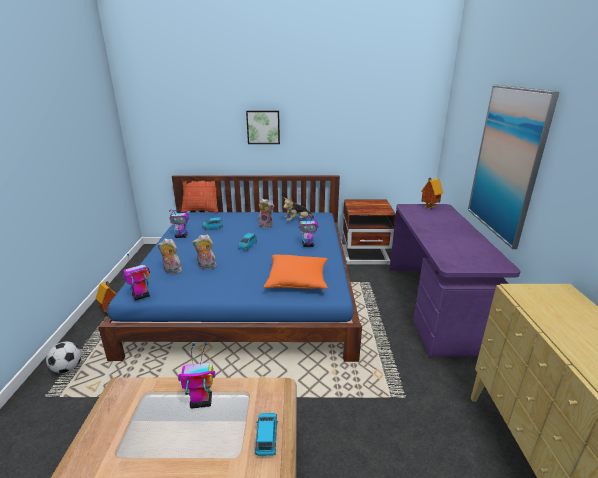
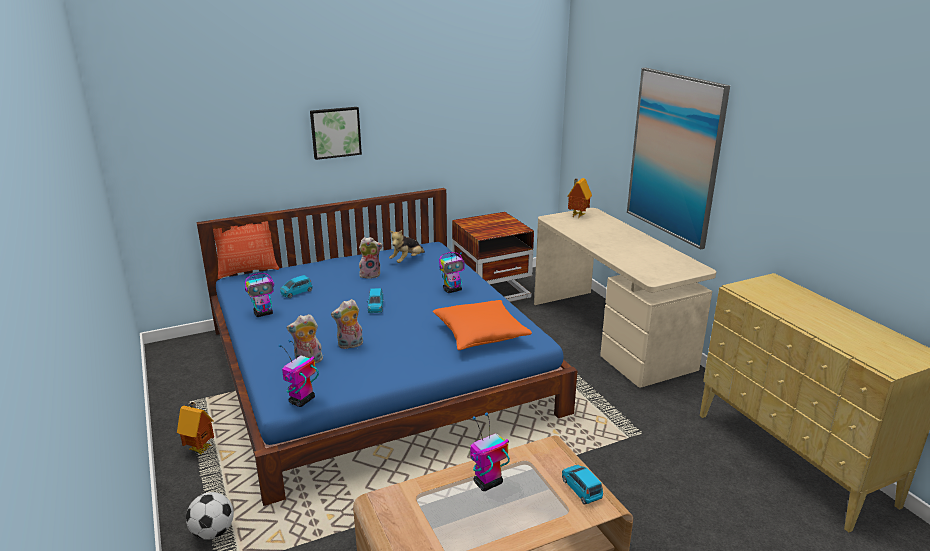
camera: 25 degrees left, 0 degrees up
(434, 305) = (610, 334): purple desk -> beige desk

